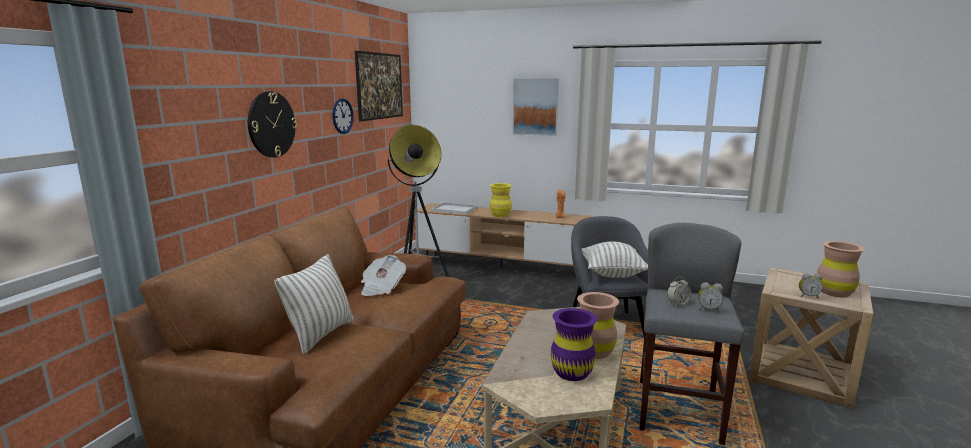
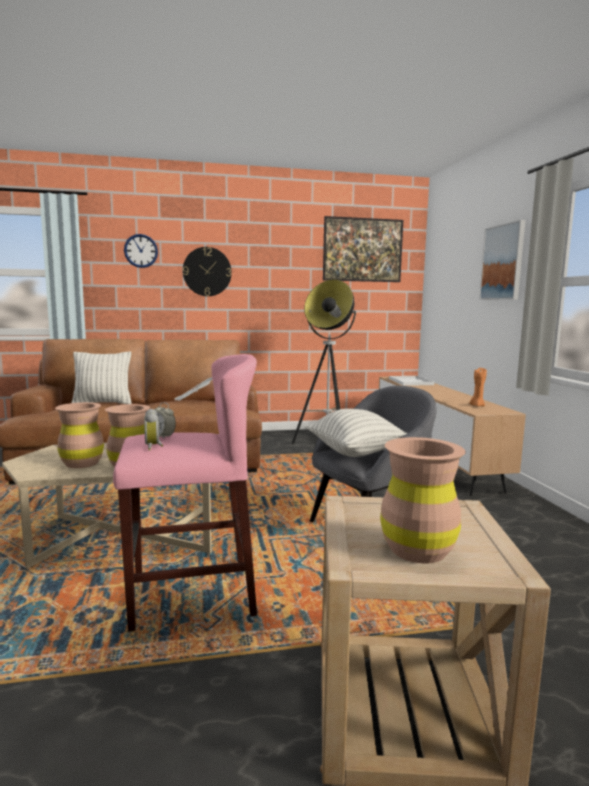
camera: 60 degrees right, 5 degrees down
(342, 116) = (298, 273): wall clock -> wall clock (141, 251)
(500, 215) = (429, 391): yellow vase -> none
(572, 372) = (82, 463): purple vase -> brown vase
(678, 411) = (191, 594): grey stool -> pink stool
(808, 296) = (351, 524): alarm clock -> none

